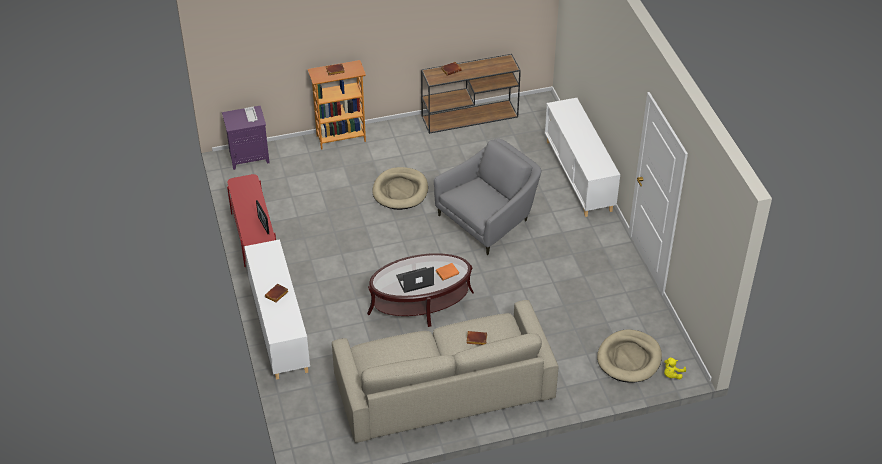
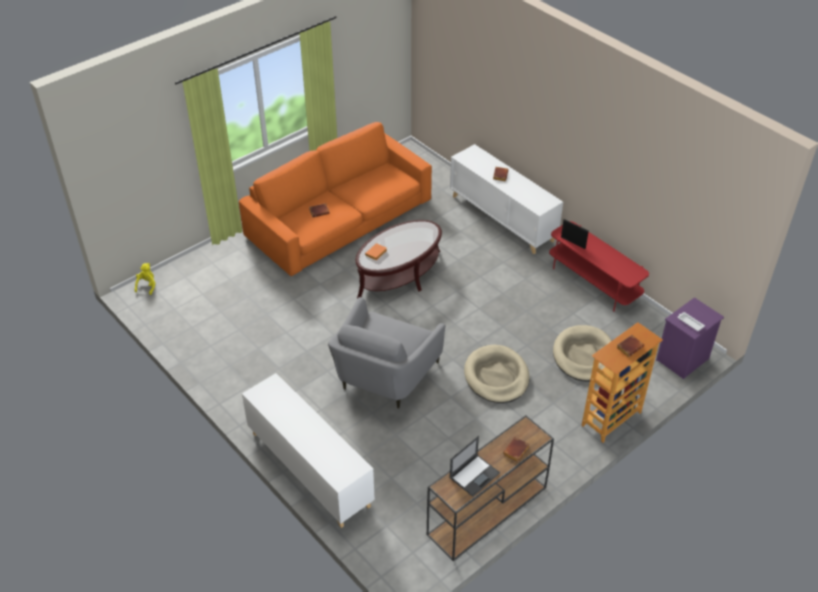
camera: 155 degrees right, 0 degrees up
(414, 280) = (401, 238): laptop -> laptop (474, 475)
(443, 386) = (340, 219): beige sofa -> orange sofa
(629, 358) = (189, 287): beige dog bed -> beige dog bed (584, 356)

